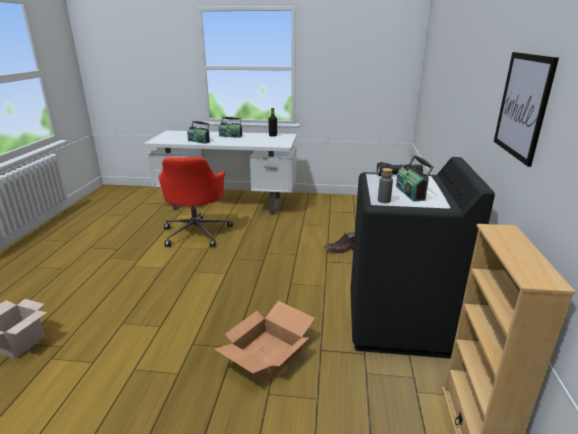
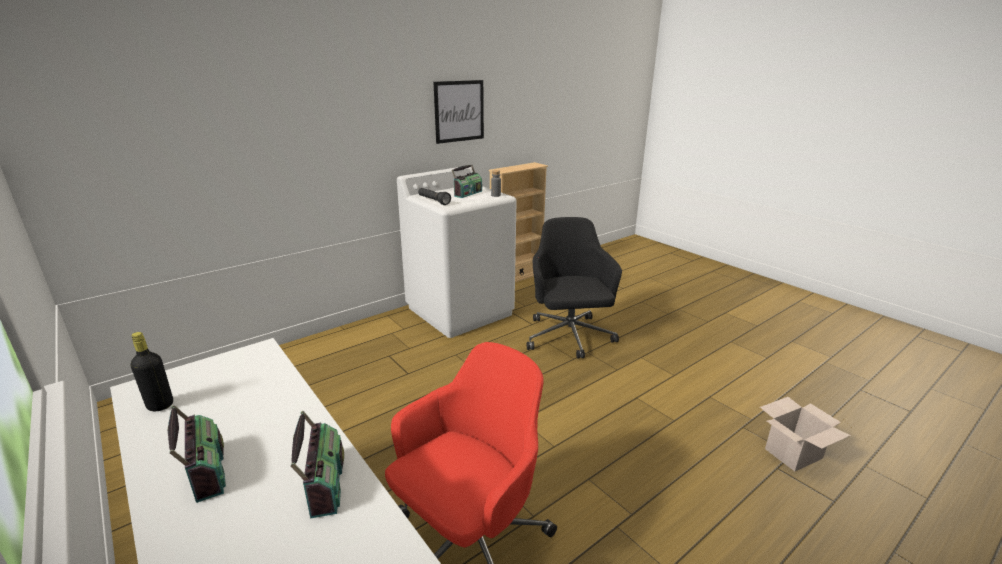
camera: 135 degrees left, 0 degrees up
(267, 355) = (569, 337): cardboard box -> black office chair
(342, 249) = (365, 376): brown boot -> none
(399, 323) = (460, 311): black washing machine -> white washing machine

